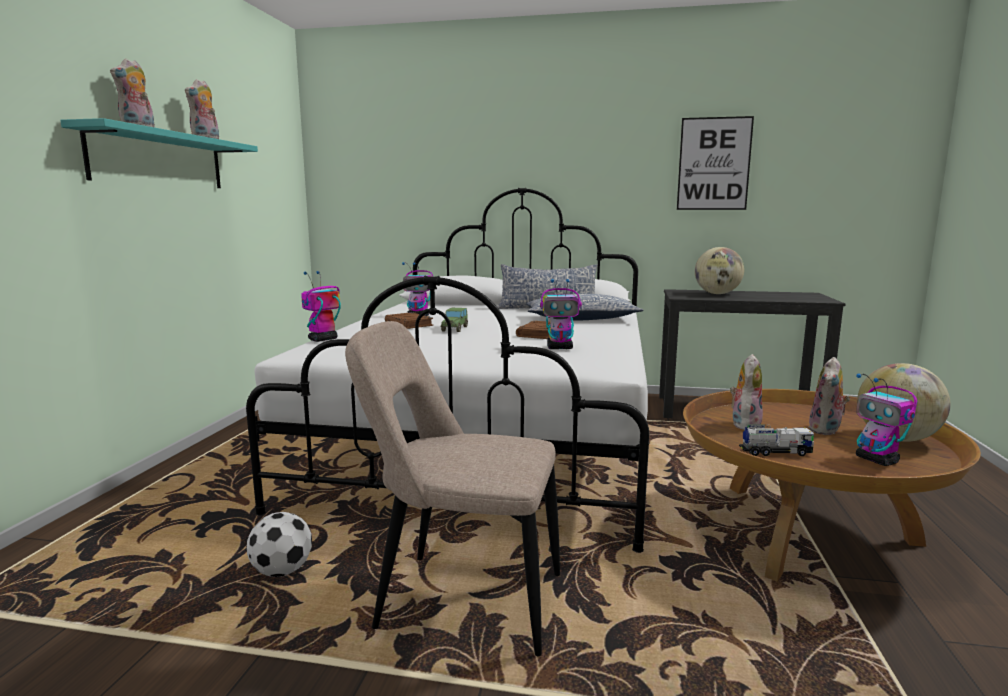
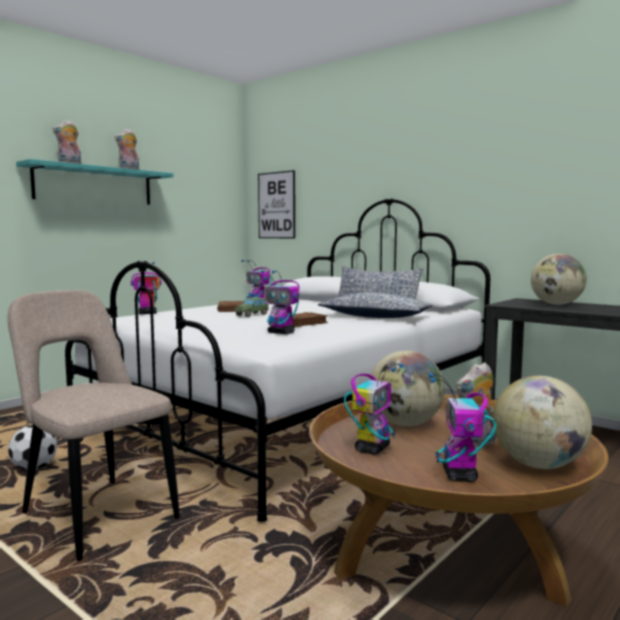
camera: 30 degrees right, 5 degrees down
(714, 164) = (570, 166): picture -> picture (276, 205)
(744, 424) = (405, 424): plush toy -> globe
(775, 452) = (372, 448): toy truck -> toy robot

